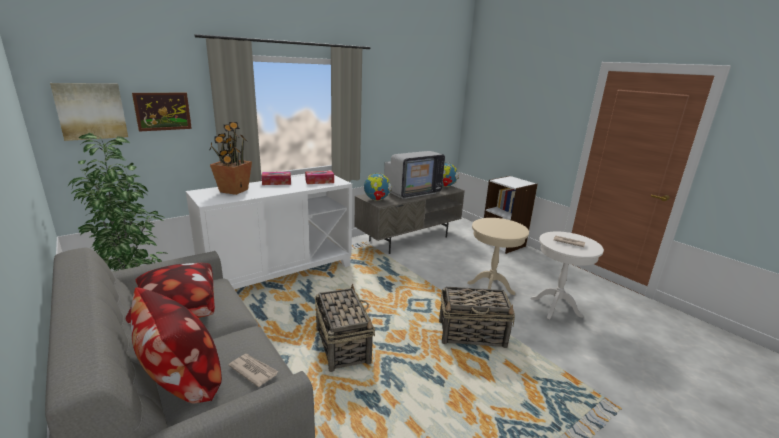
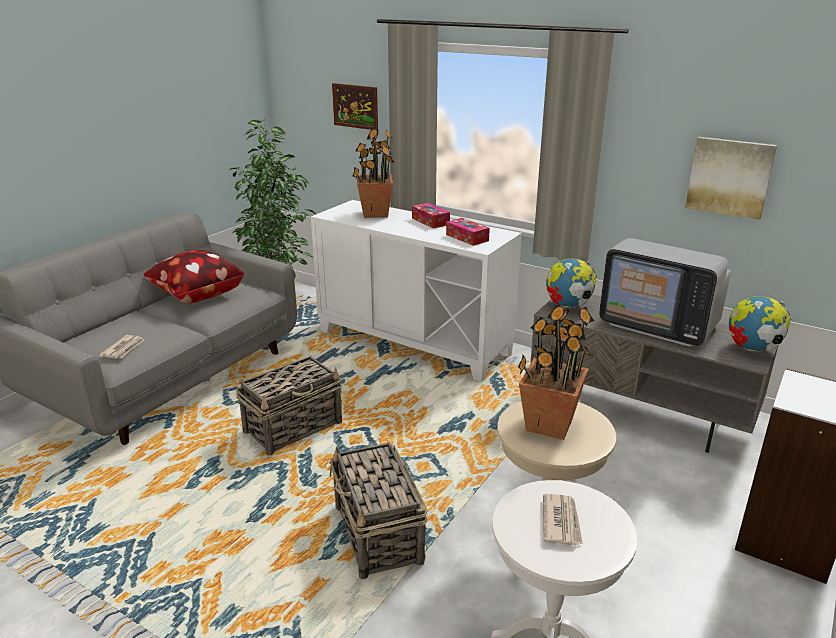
camera: 70 degrees right, 5 degrees up
(91, 111) = (305, 98): picture -> picture (729, 177)
(182, 380) = (110, 327): pillow -> none
(497, 227) = (549, 424): none -> potted plant

